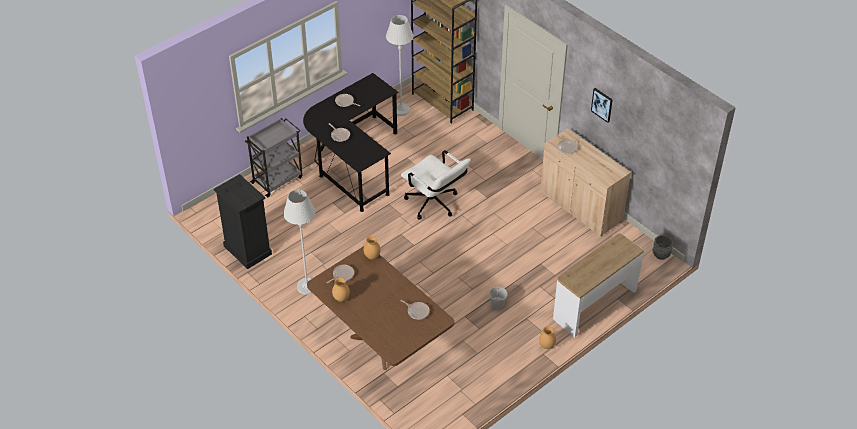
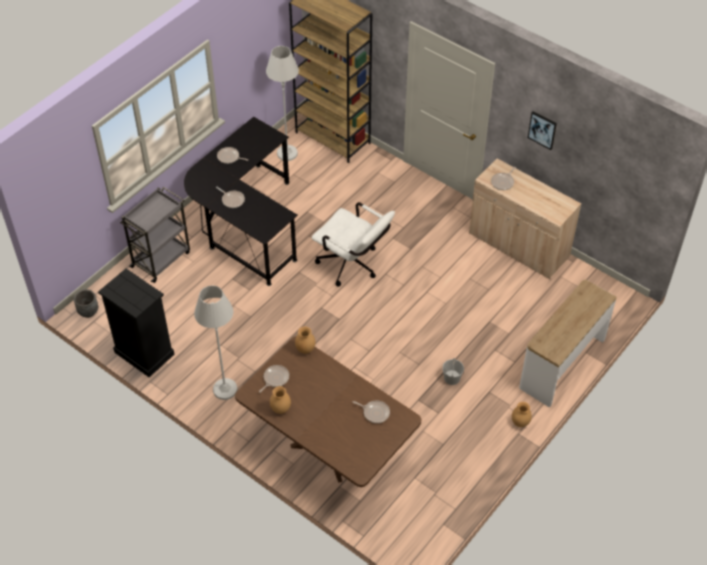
camera: 10 degrees left, 5 degrees up
(661, 254) = (621, 291): grey planter -> grey planter (88, 311)

